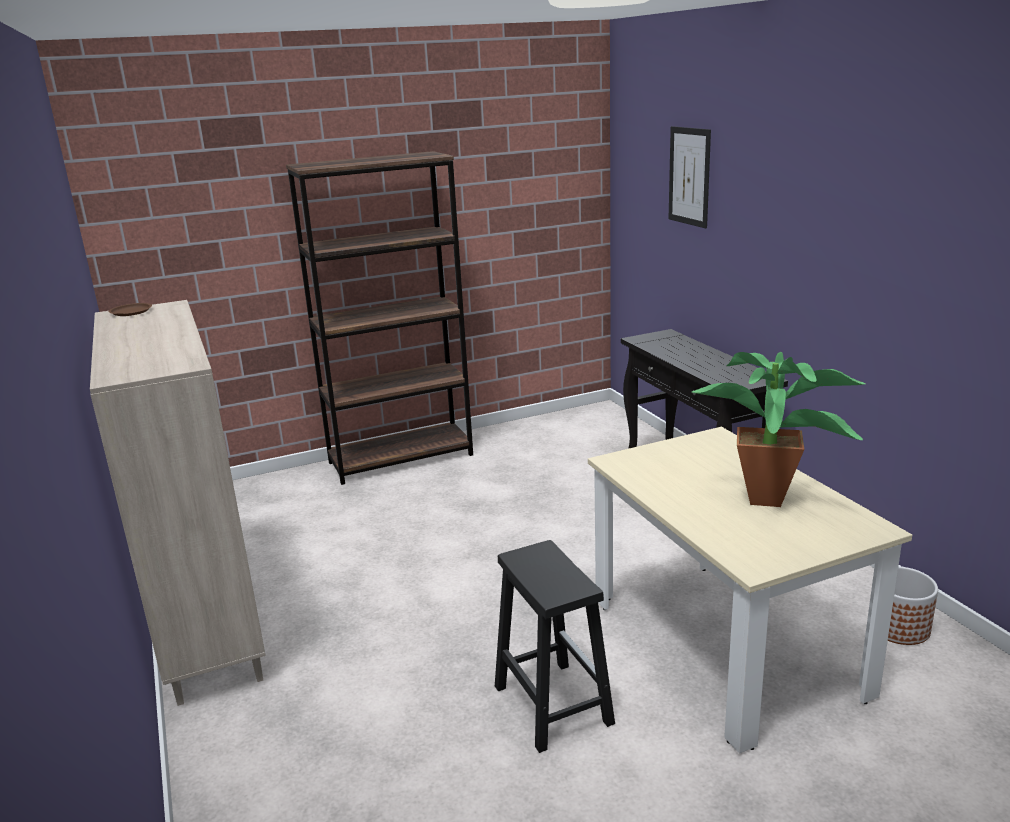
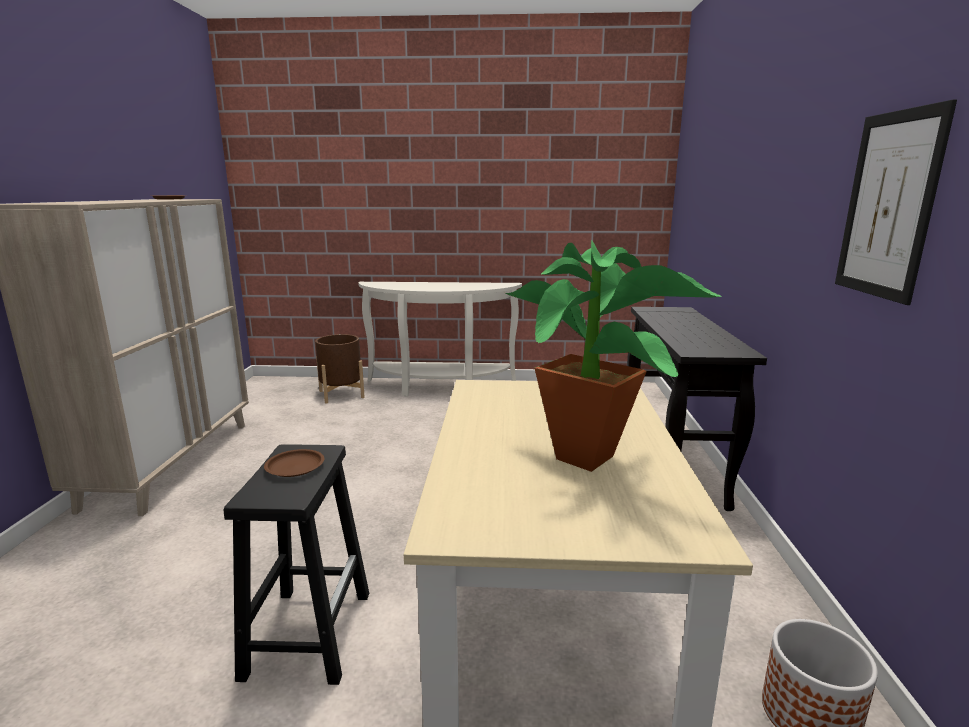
camera: 25 degrees right, 5 degrees down
(297, 494) = (341, 394): none -> brown planter
(401, 458) = (439, 388): brown bookcase -> white console table
(544, 567) = (295, 467): none -> brown plate
(689, 176) = (723, 143): picture -> picture (888, 205)

